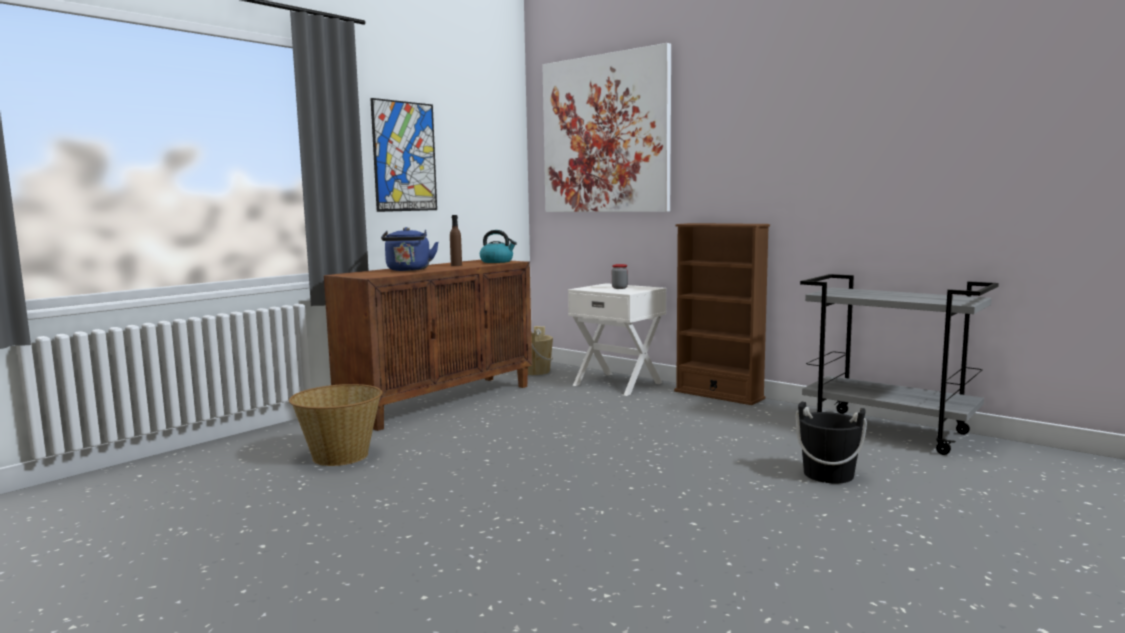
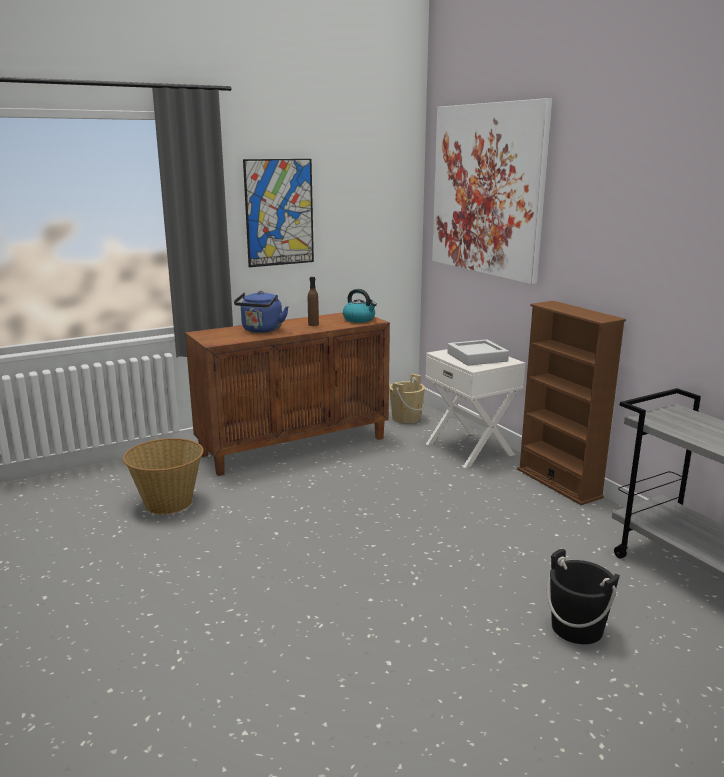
camera: 20 degrees right, 10 degrees up
(619, 288) = (477, 357): jar -> grey tray

